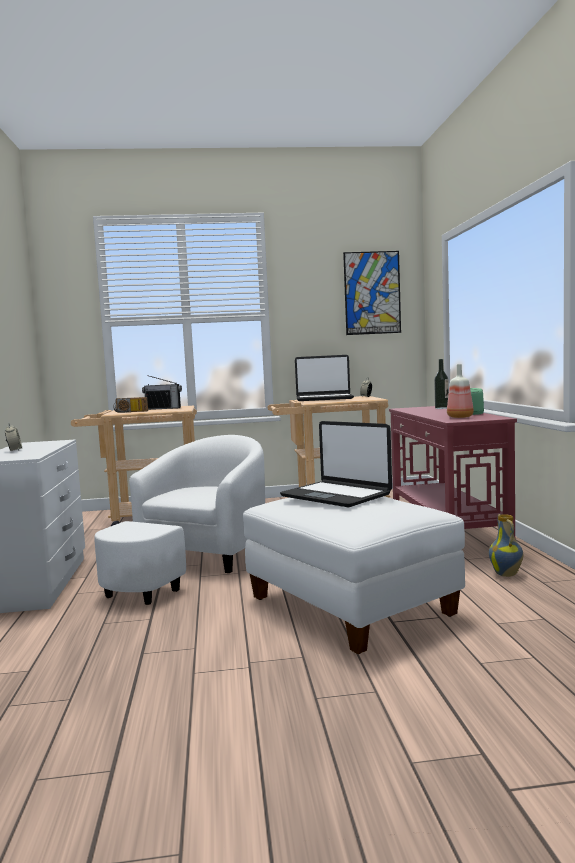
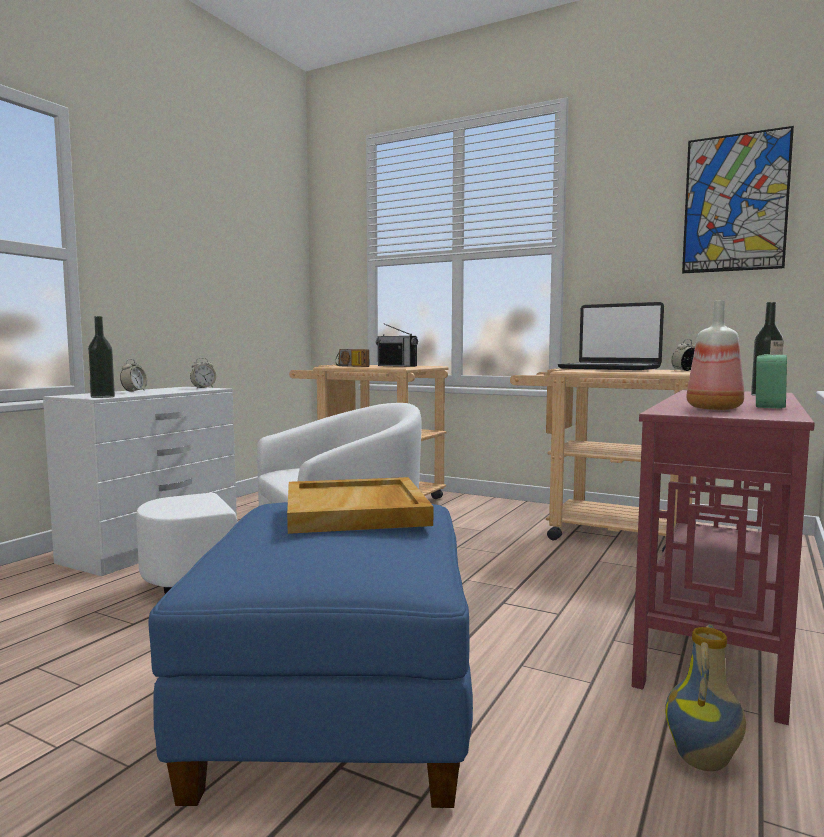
camera: 35 degrees right, 0 degrees up
(30, 456) = (102, 397): none -> bottle
(50, 441) = (203, 388): none -> alarm clock
(336, 495) = (356, 511): laptop -> beige tray
(351, 607) = (339, 707): white ottoman -> blue ottoman

